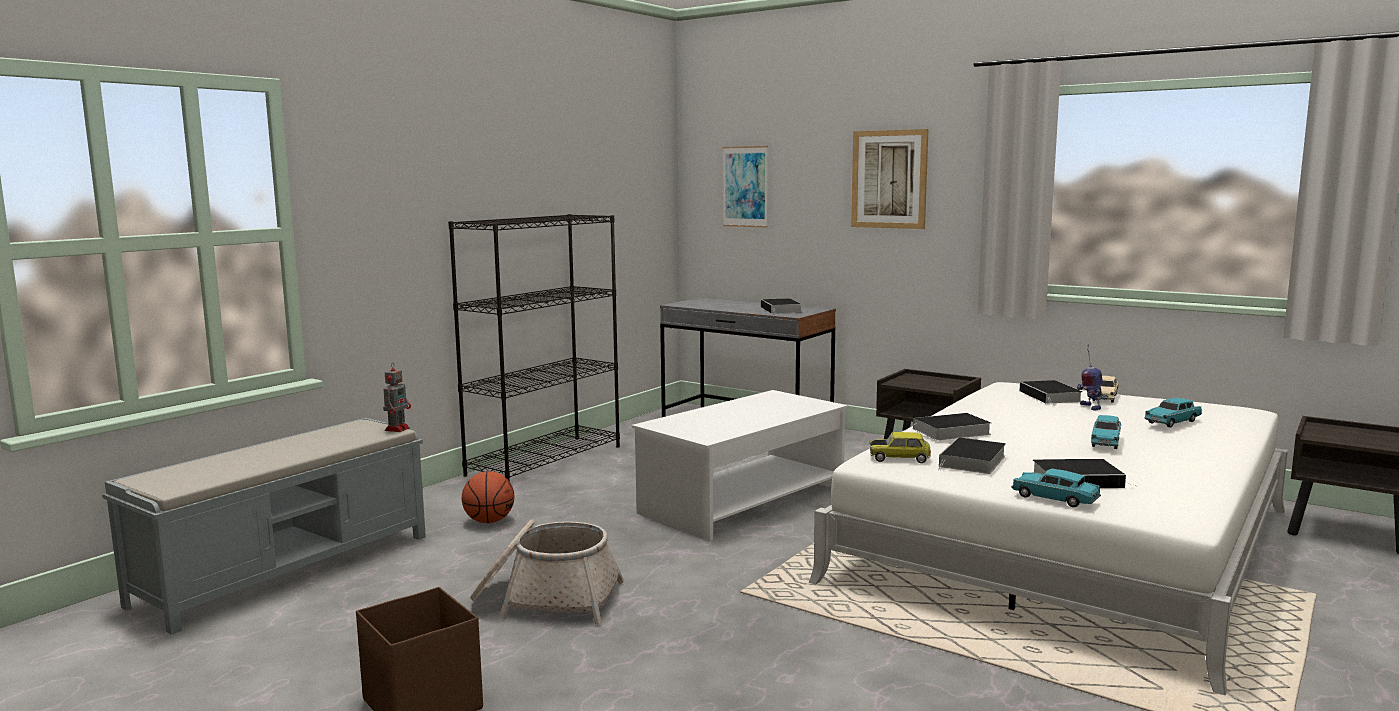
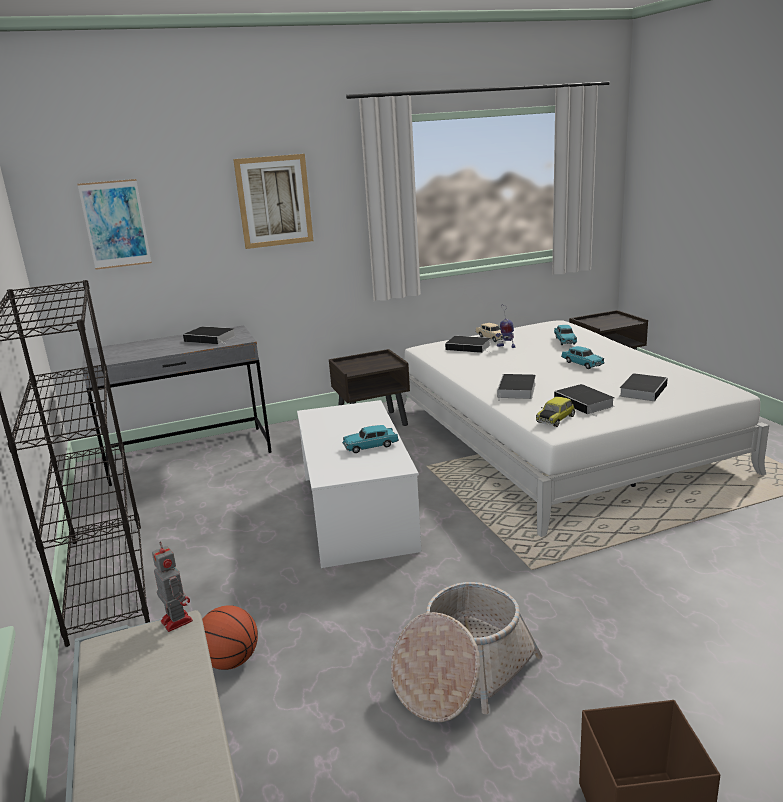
camera: 55 degrees left, 10 degrees up
(1054, 499) = (673, 405): turquoise toy car -> turquoise toy car (371, 446)

